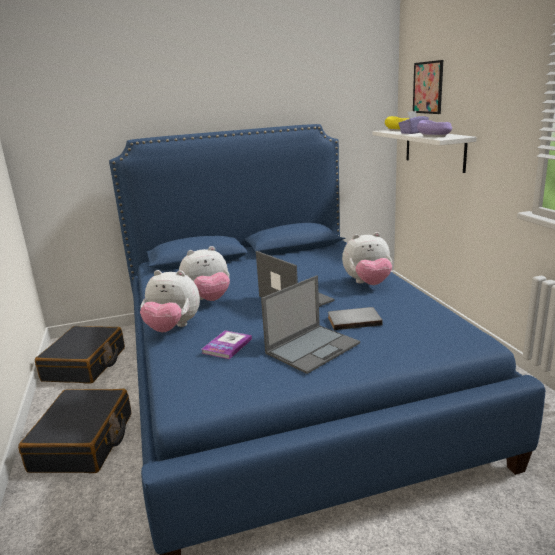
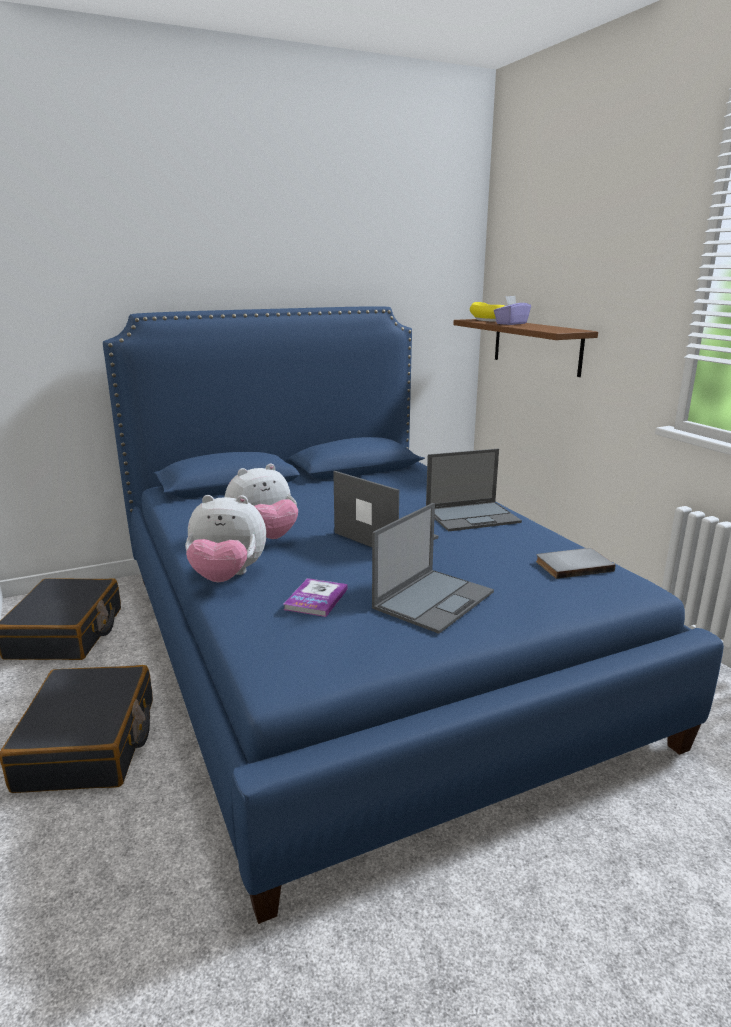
camera: 10 degrees left, 0 degrees up
(353, 320) = (472, 563): grey book -> grey book (572, 565)
(368, 284) = (473, 516): plush toy -> laptop
(428, 87) = (529, 267): picture -> none
(433, 136) = (542, 328): purple bowl -> none
(434, 149) = (536, 346): white shelf -> brown shelf

